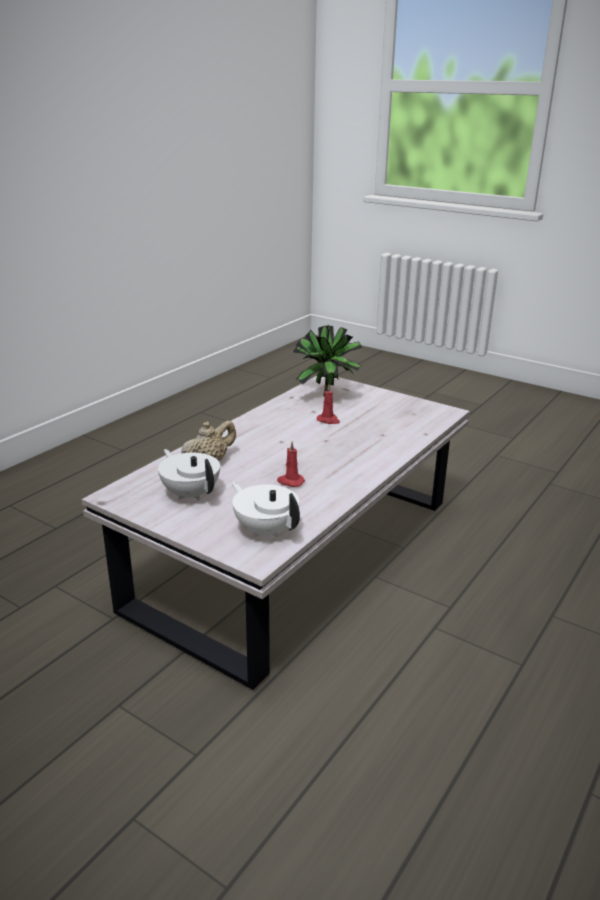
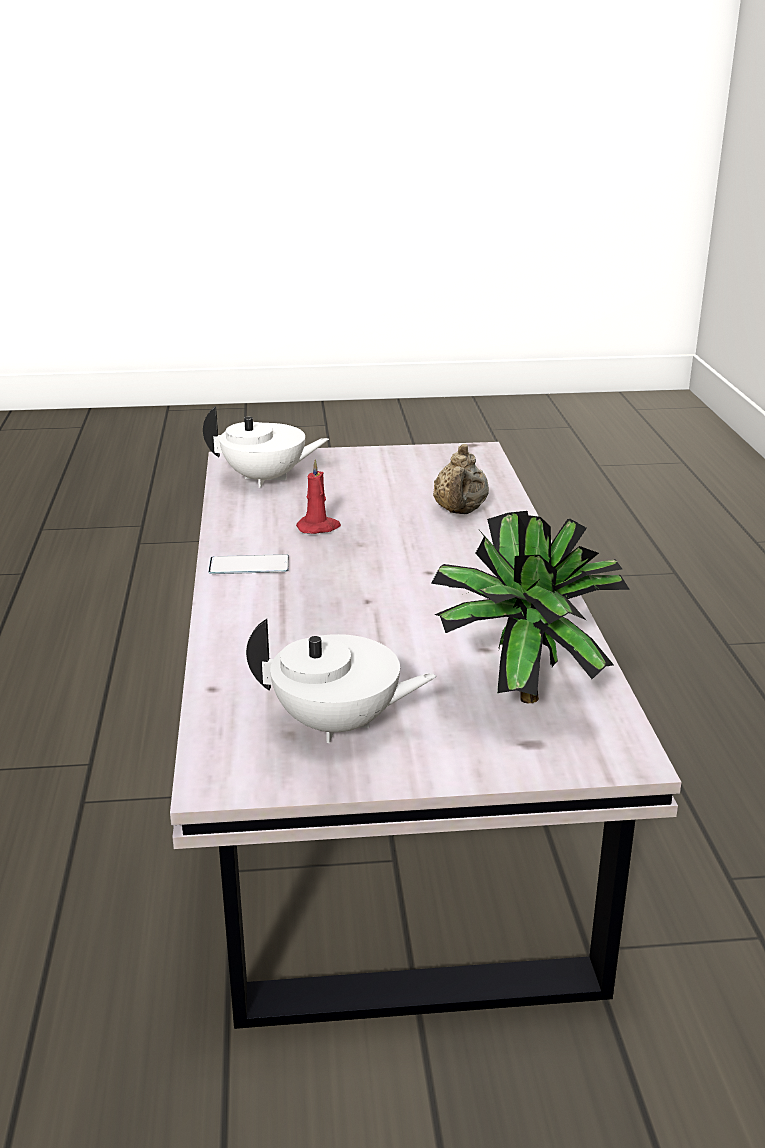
camera: 140 degrees right, 0 degrees up
(191, 494) = (405, 478): white teapot -> white teapot (338, 724)
(328, 420) = (425, 640): red candle -> none
(353, 474) = (249, 565): none -> phone

